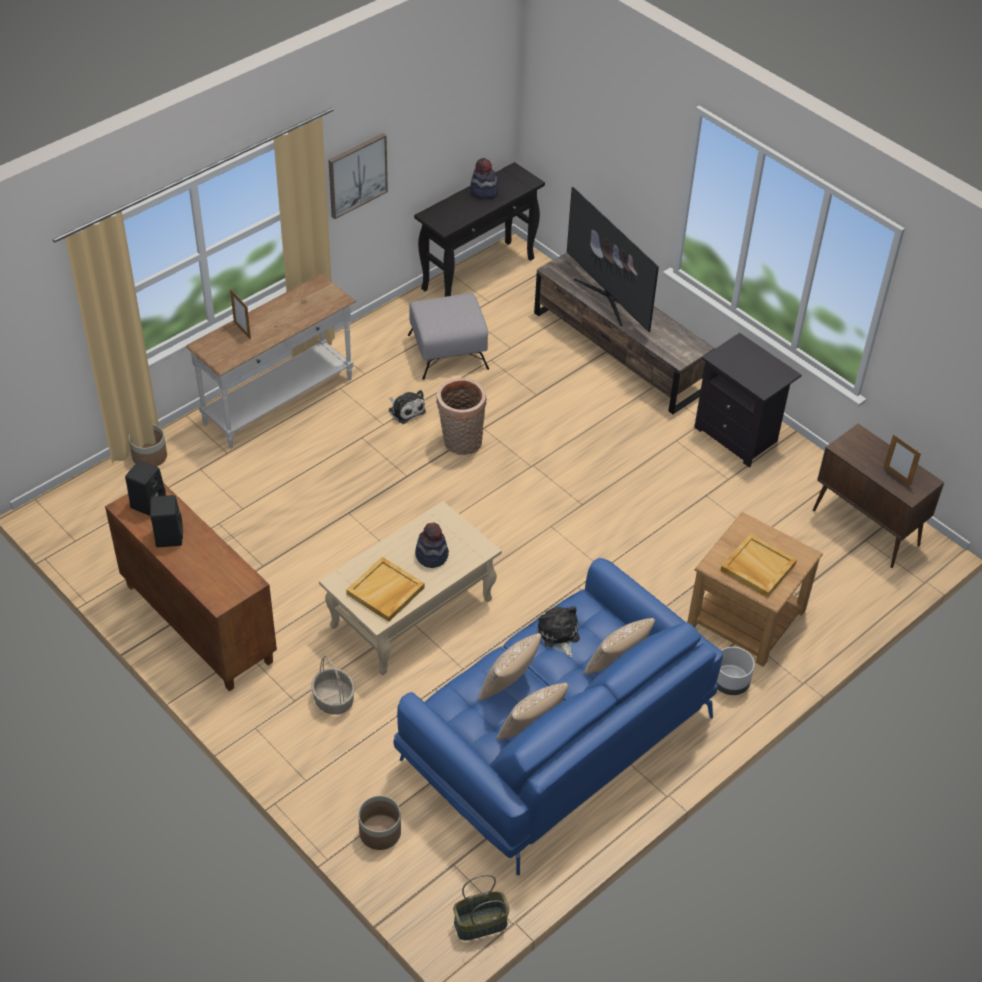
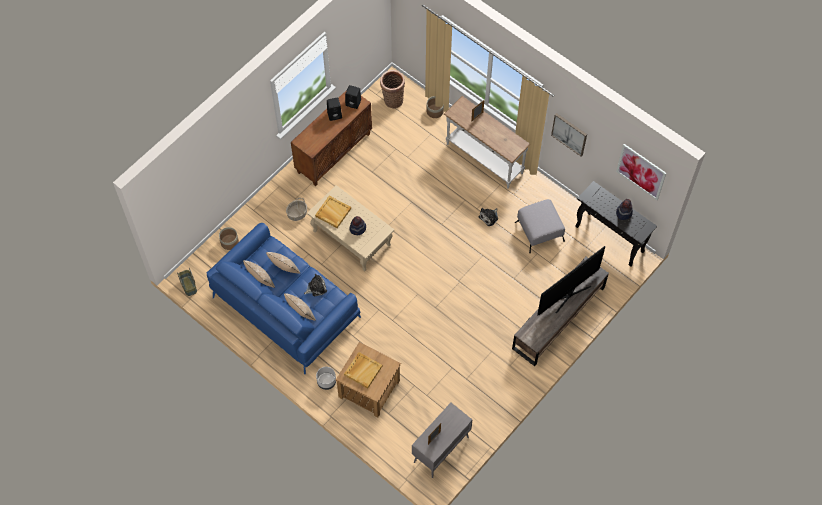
camera: 85 degrees right, 15 degrees up
(460, 443) = (469, 246): basket -> basket (392, 99)
(471, 89) = (641, 171): none -> picture
(738, 436) = (501, 383): black nightstand -> none
(866, 528) = (440, 450): brown cabinet -> grey cabinet

